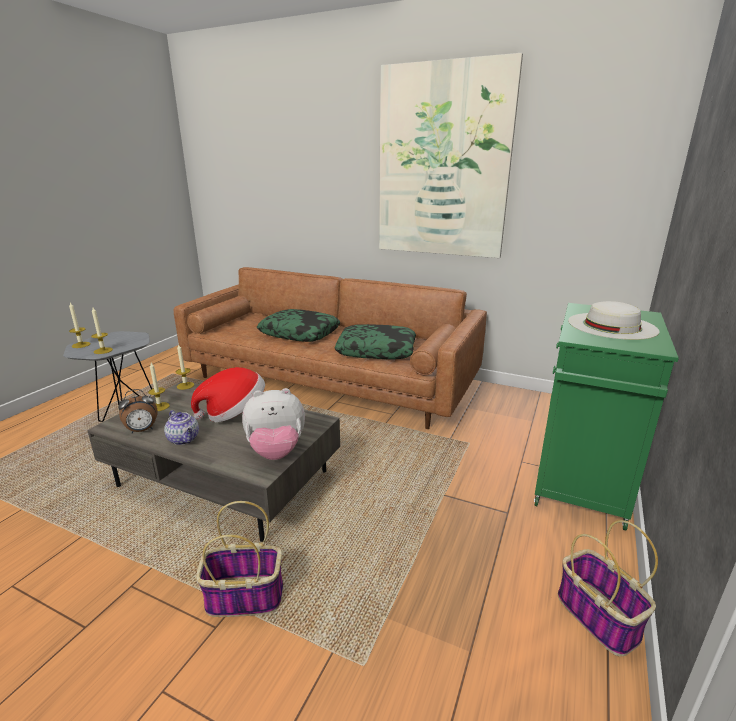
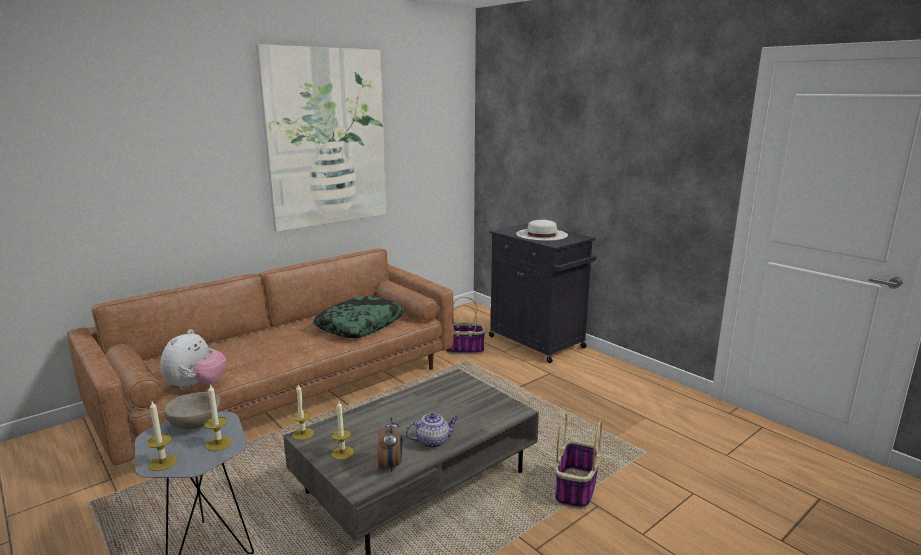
camera: 65 degrees left, 5 degrees down
(130, 338) = (195, 424): none -> beige bowl
(234, 413) = (403, 411): hat -> none
(276, 452) = (491, 401): plush toy -> plush toy (196, 386)
(300, 333) = (259, 348): pillow -> none
(580, 482) = (538, 343): green cabinet -> black cabinet
(599, 617) = (638, 378): basket -> basket (465, 349)

